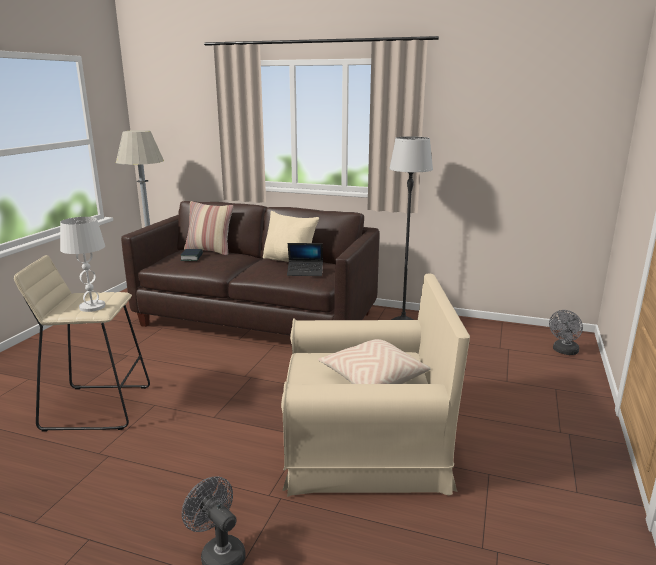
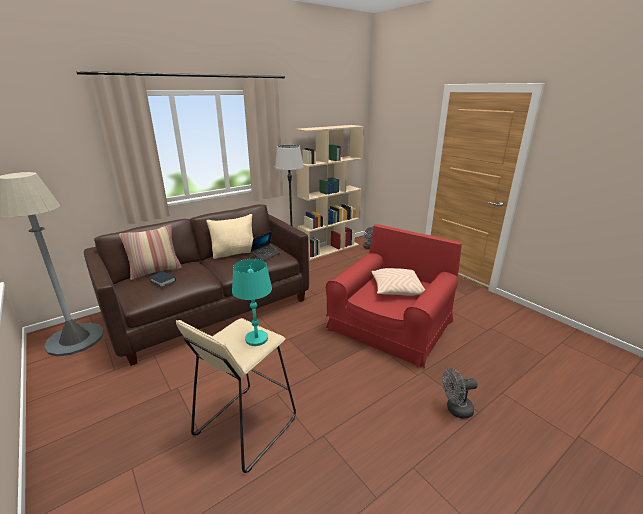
camera: 55 degrees left, 5 degrees up
(92, 307) = (256, 338): white table lamp -> turquoise table lamp
(363, 437) = (390, 325): beige armchair -> red armchair
(496, 326) = (329, 249): none -> beige bookcase

